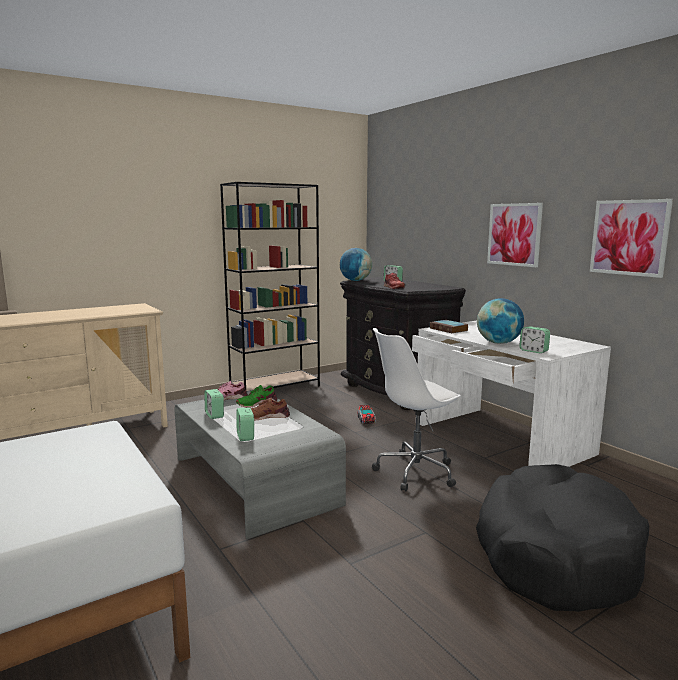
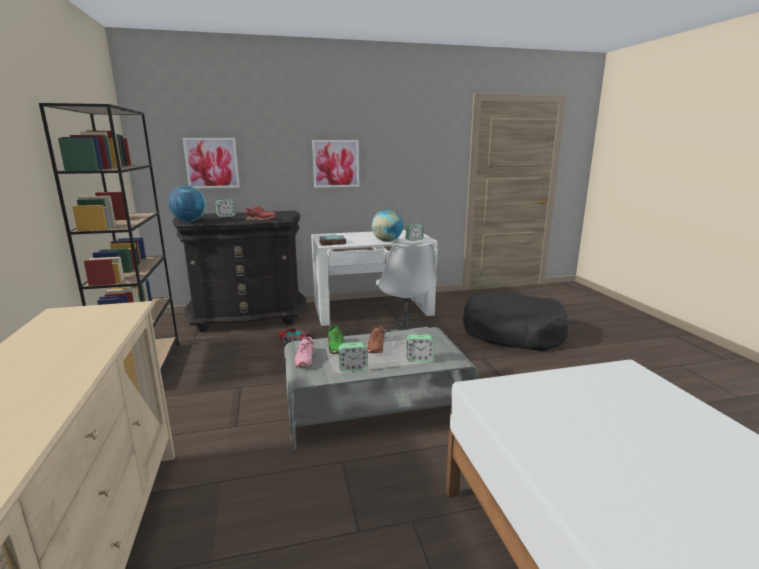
camera: 70 degrees left, 5 degrees up
(629, 237) = (419, 162): picture -> picture (212, 163)

